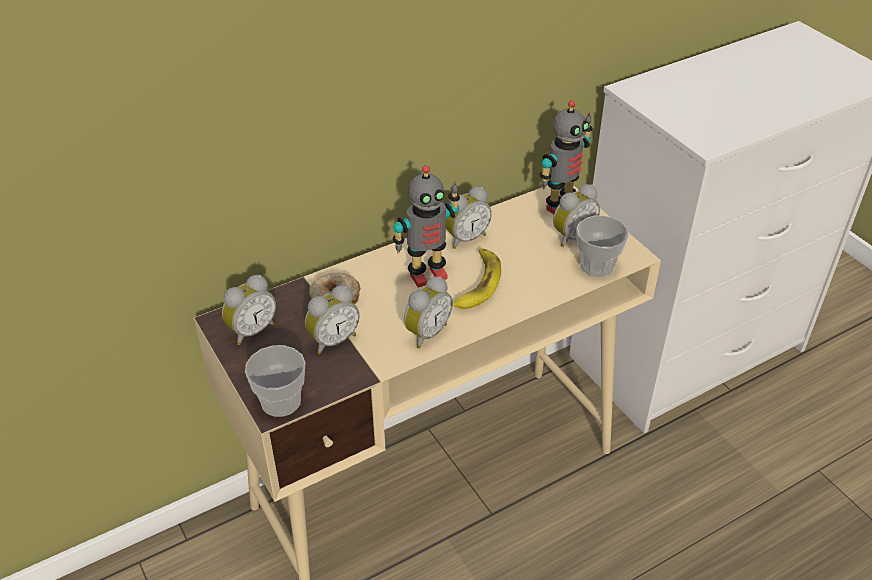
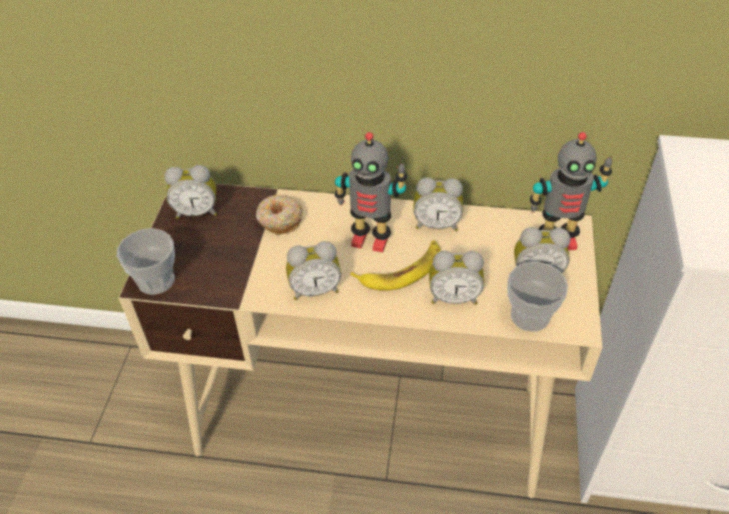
camera: 40 degrees right, 5 degrees up
(332, 340) = (242, 253): alarm clock -> alarm clock (453, 297)

